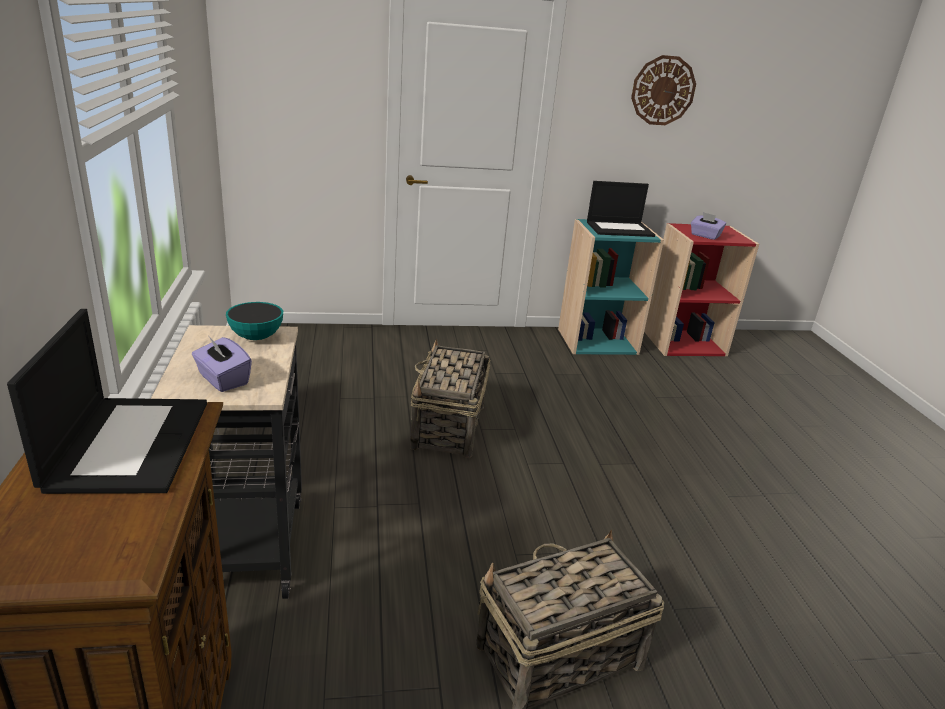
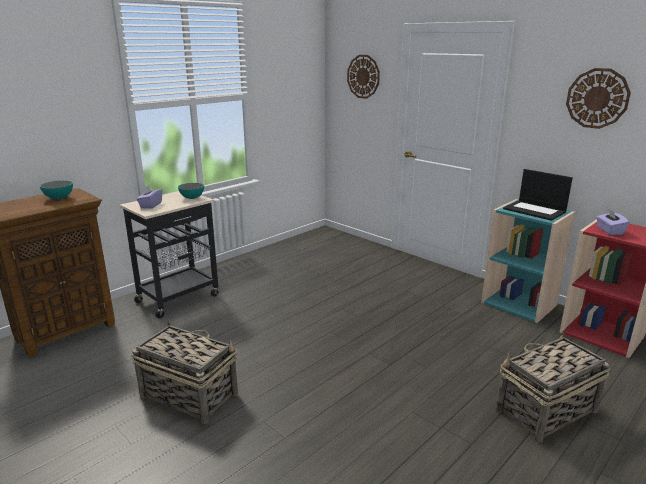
camera: 55 degrees right, 5 degrees down
(128, 443) = (59, 198): laptop -> bowl
(309, 55) = (363, 76): none -> wall clock
(448, 427) = (327, 300): basket -> basket (545, 410)

